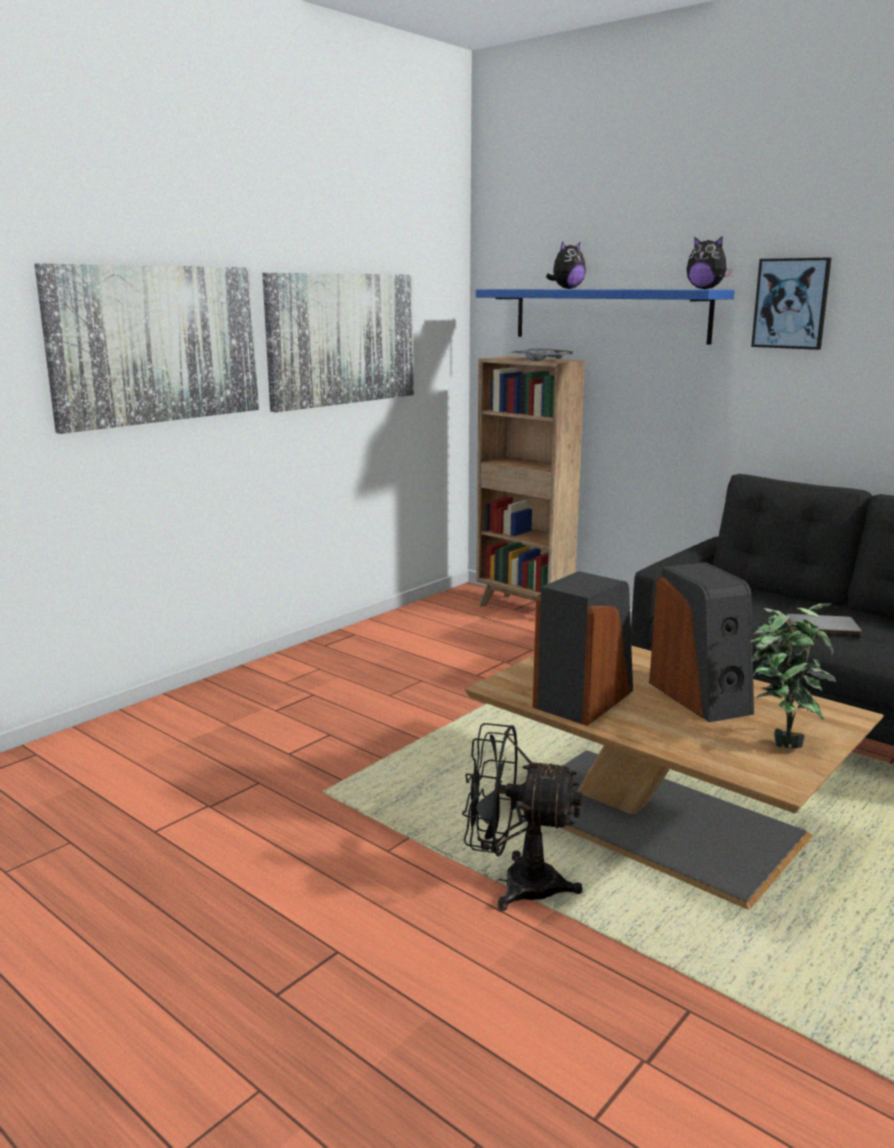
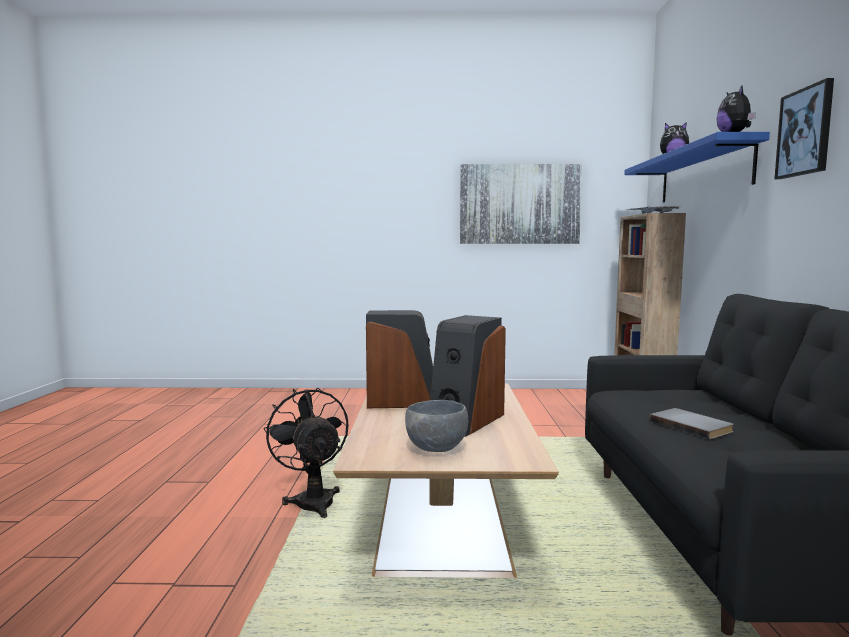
camera: 50 degrees right, 10 degrees down
(156, 344) = (389, 202): picture -> none
(781, 739) = (437, 449): potted plant -> grey bowl

